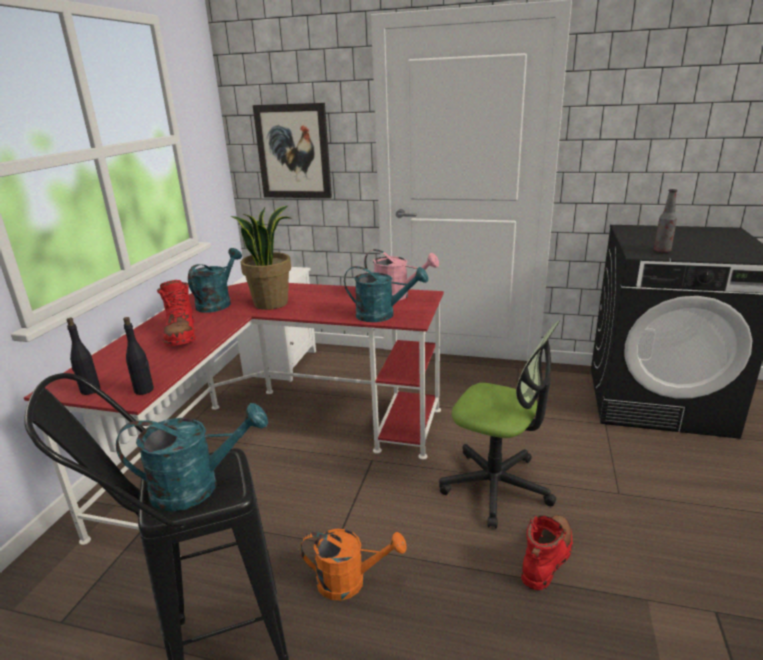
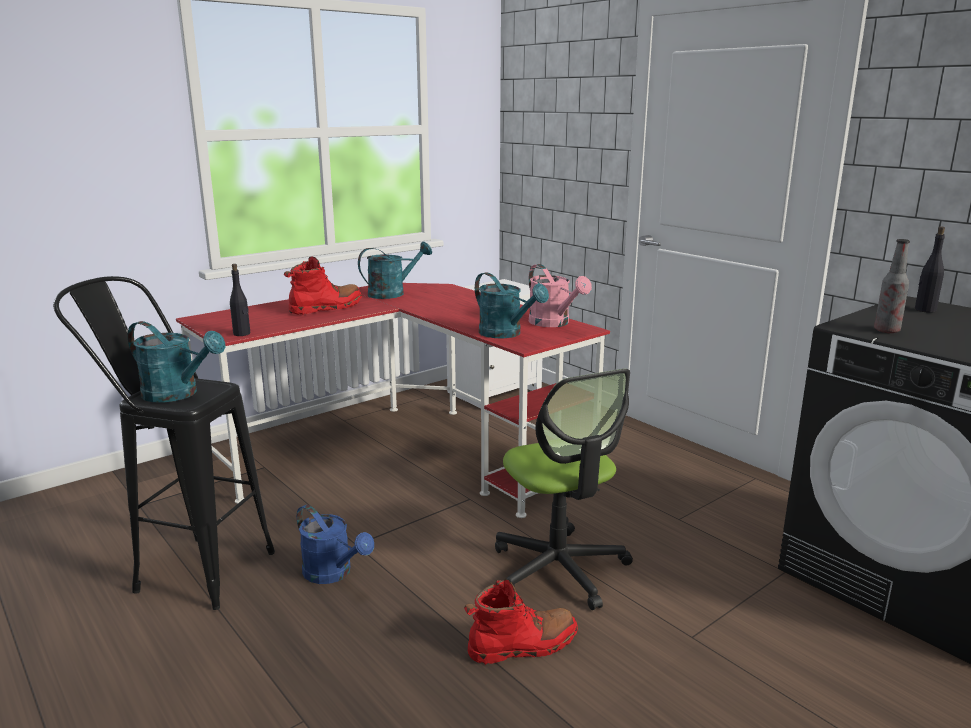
camera: 35 degrees right, 5 degrees down
(90, 390) = (213, 325): black bottle -> black bottle (924, 310)
(181, 334) = (326, 308): red boot -> red boot turned 150 degrees counterclockwise
(271, 303) = (432, 303): potted plant -> none
(293, 152) = (554, 155): picture -> none
(350, 581) = (333, 573): orange watering can -> blue watering can

